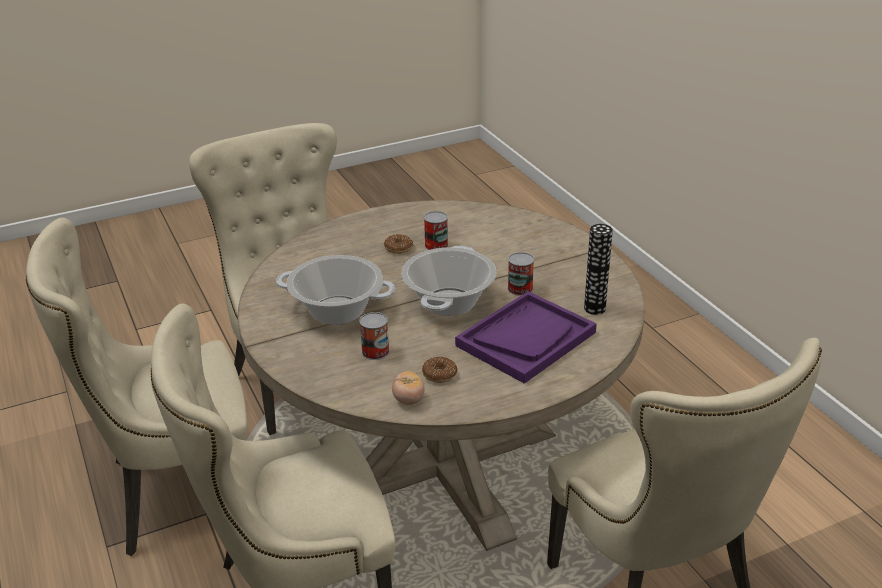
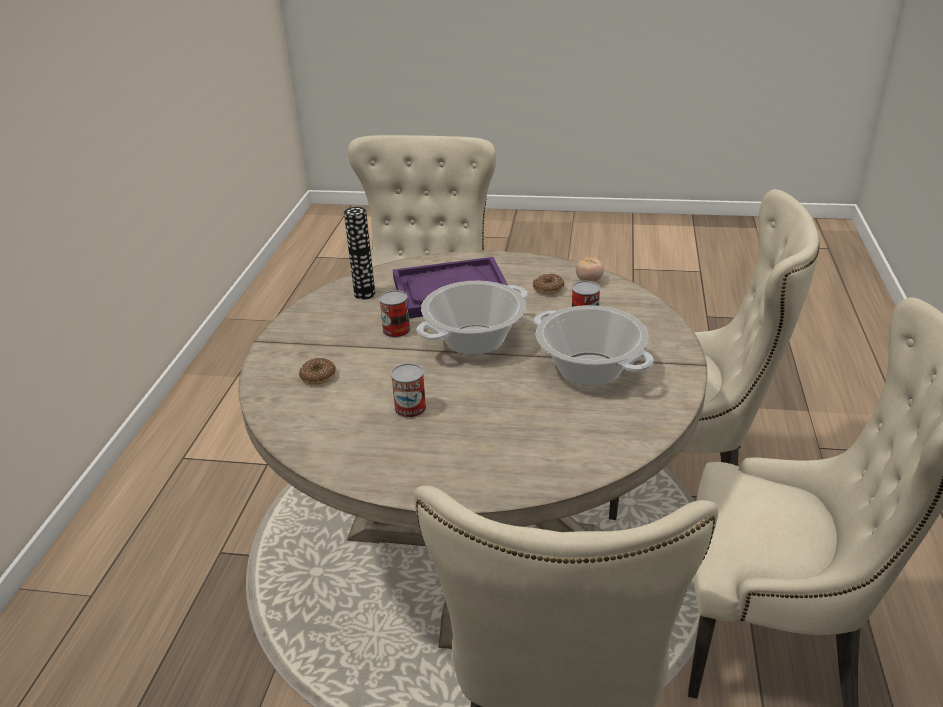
camera: 145 degrees left, 0 degrees up
(398, 248) = (455, 421): donut -> donut (318, 376)

